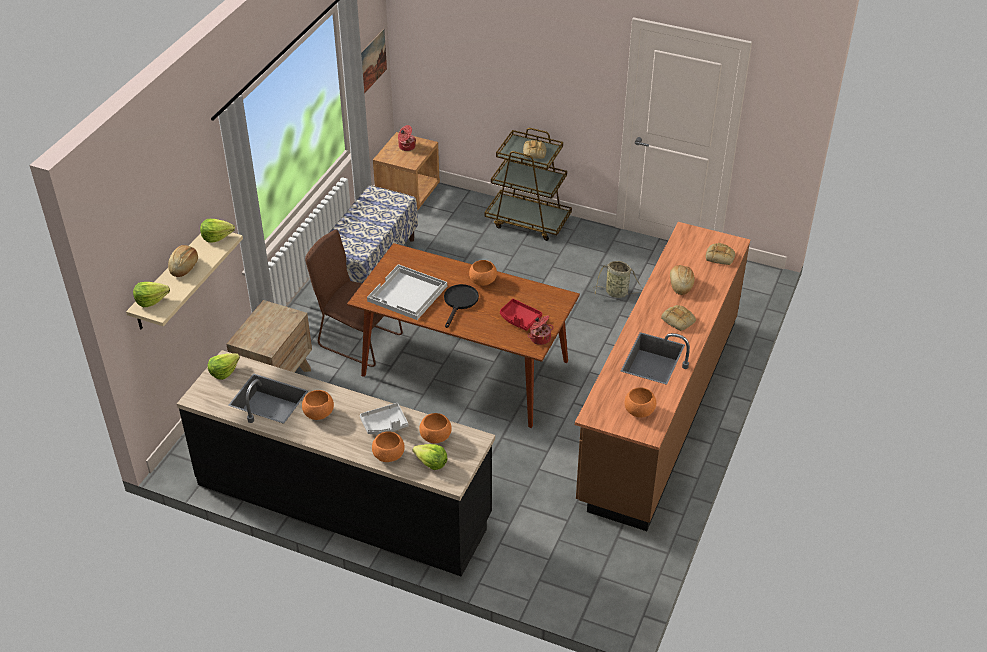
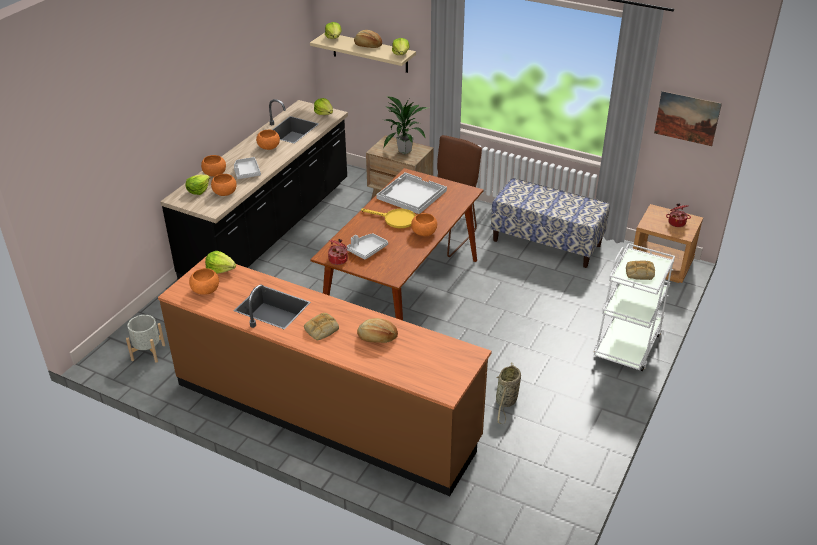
camera: 95 degrees right, 5 degrees down
(271, 323) = (404, 151): none -> potted plant
(459, 302) = (395, 219): black frying pan -> yellow frying pan
(519, 319) = (367, 250): red tray -> grey tray
(528, 221) = (627, 344): brown cart -> white cart
(600, 406) = (220, 269): none -> lettuce
(601, 572) = (148, 352): none -> grey planter
(720, 256) = (422, 375): bread -> none

